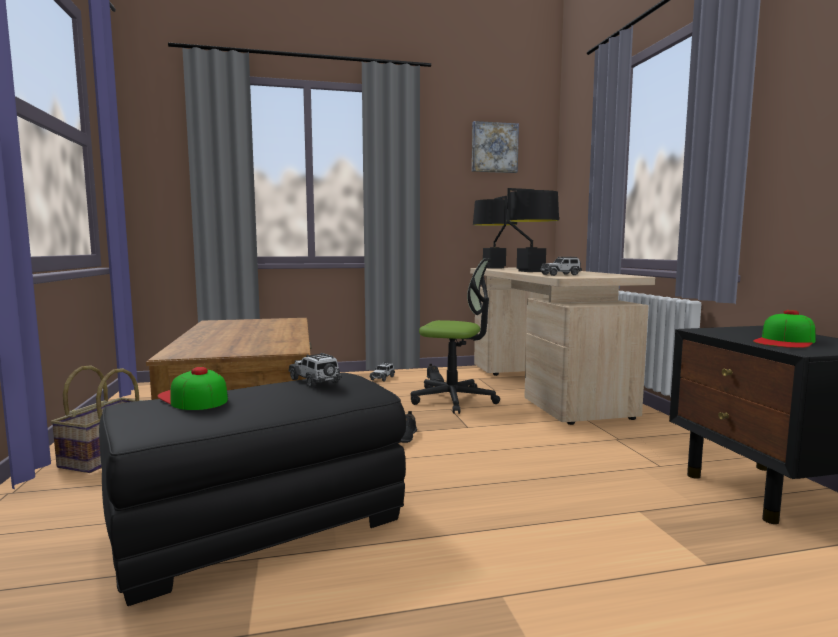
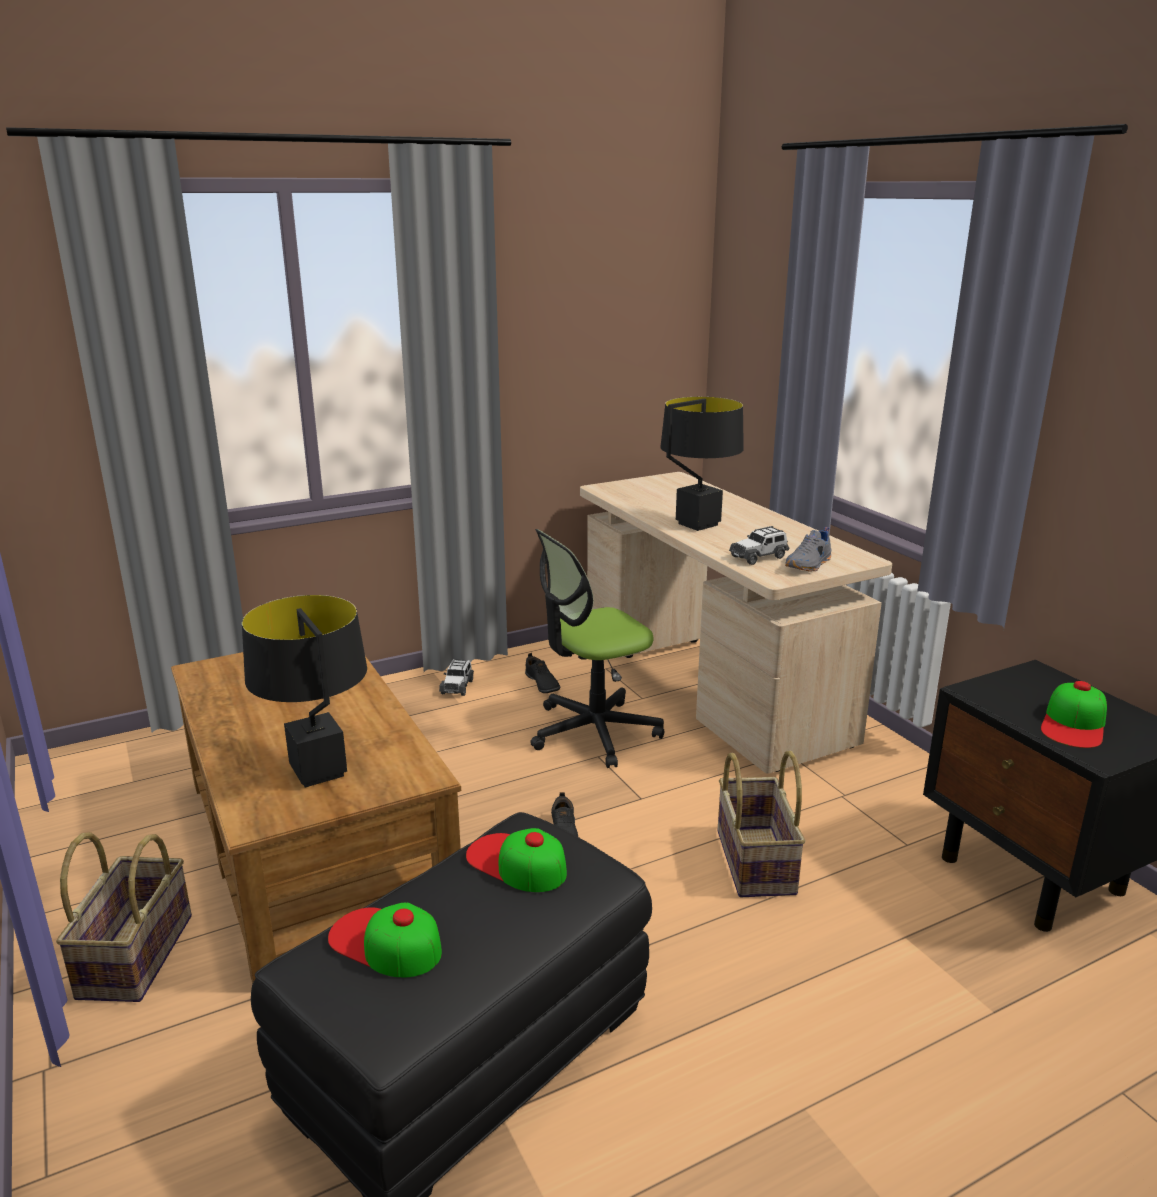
camera: 15 degrees left, 15 degrees up
(315, 381) = (516, 863): toy car -> cap
(454, 399) = (594, 732): office chair -> office chair turned 150 degrees clockwise
(494, 148) = (612, 277): picture -> none
(494, 268) = (620, 488): black table lamp -> black table lamp (318, 773)
(532, 461) = (753, 861): none -> basket
(593, 276) = (809, 565): none -> grey shoe

